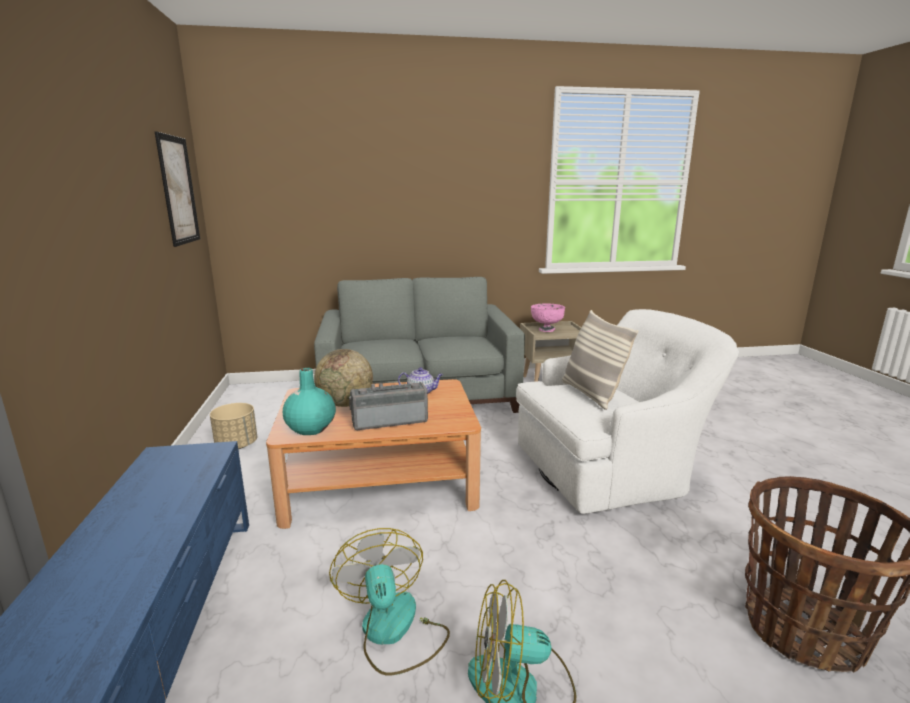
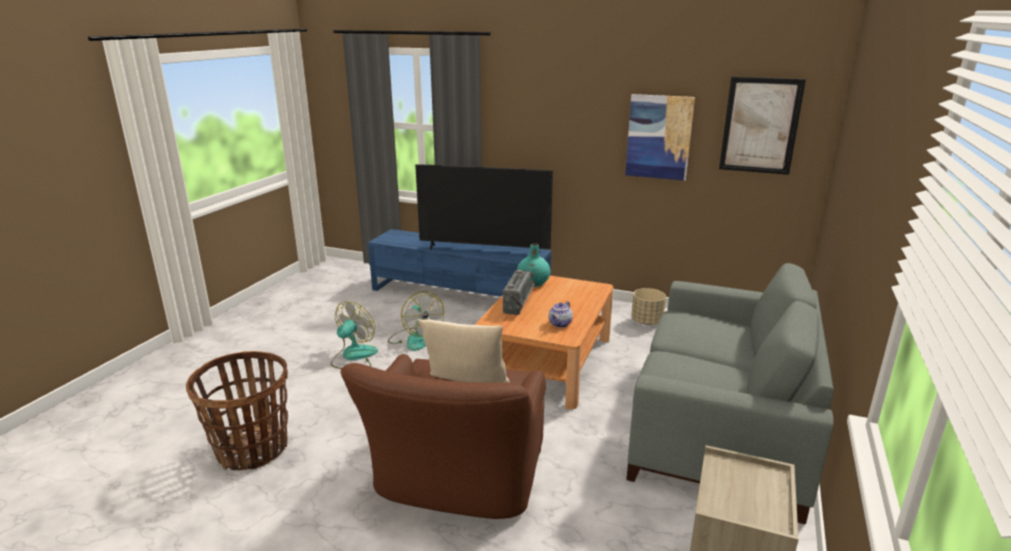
camera: 120 degrees right, 5 degrees up
(135, 217) = (659, 137): none -> picture
(155, 510) = (484, 251): none -> television
(345, 404) = (563, 296): globe -> none
(393, 631) = (415, 338): fan -> fan turned 45 degrees clockwise
(546, 330) = (751, 485): pink bowl -> none
(611, 468) = (457, 479): white armchair -> brown armchair

